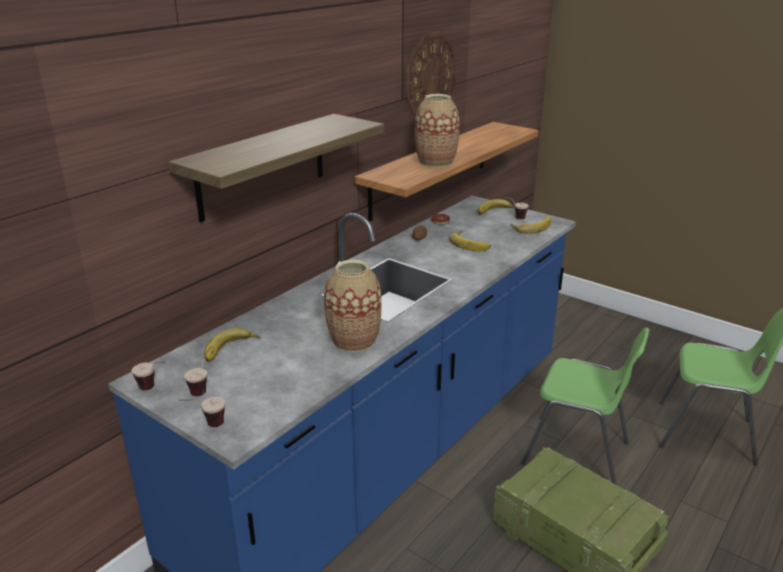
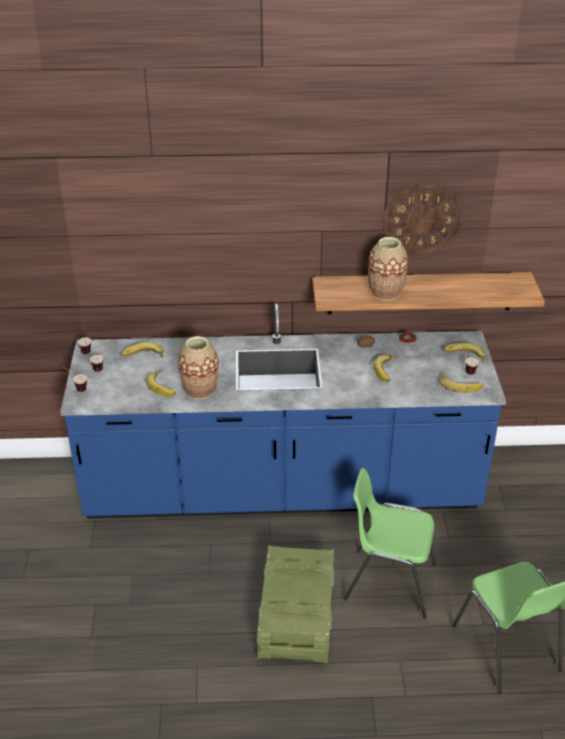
camera: 50 degrees right, 10 degrees up
(262, 166) = (213, 249): shelf -> none
(309, 360) = (164, 385): none -> banana
(577, 453) = (389, 582): green chair -> green chair turned 120 degrees clockwise

